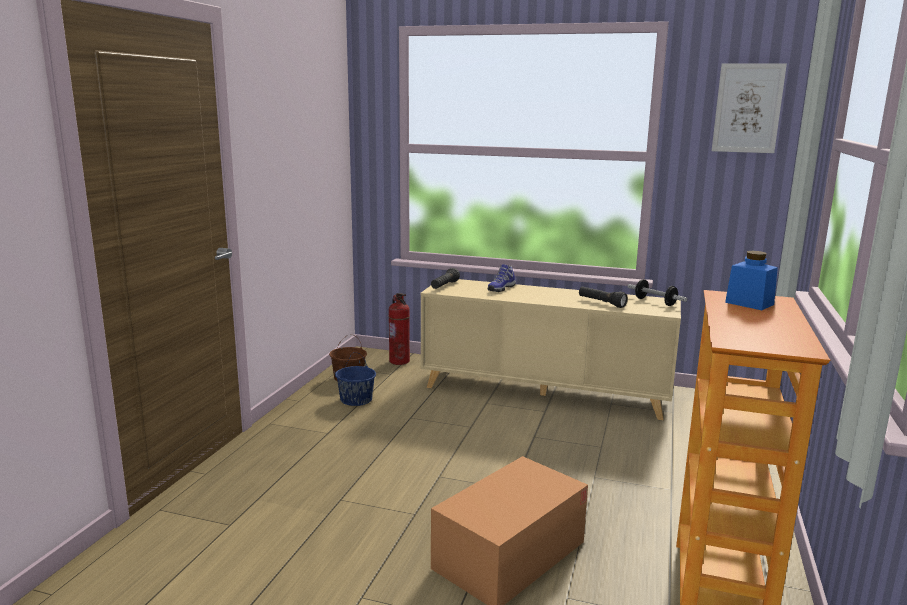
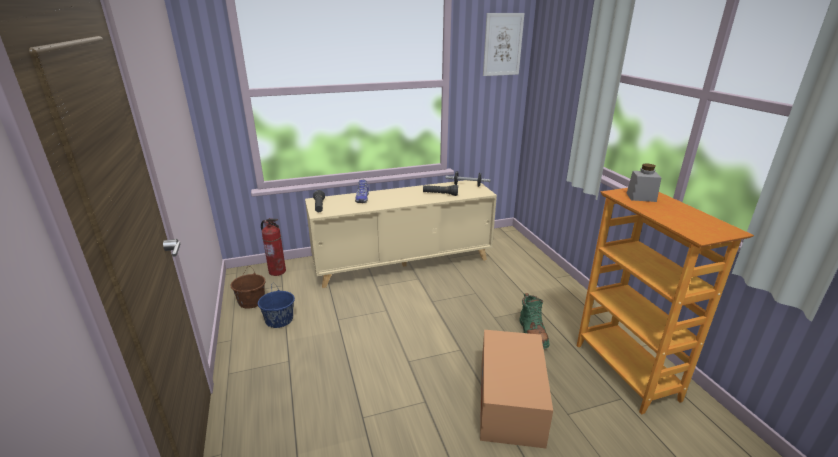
camera: 35 degrees left, 10 degrees up
(627, 509) = (532, 333): none -> green boot
(749, 303) = (641, 197): blue jar -> grey jar

